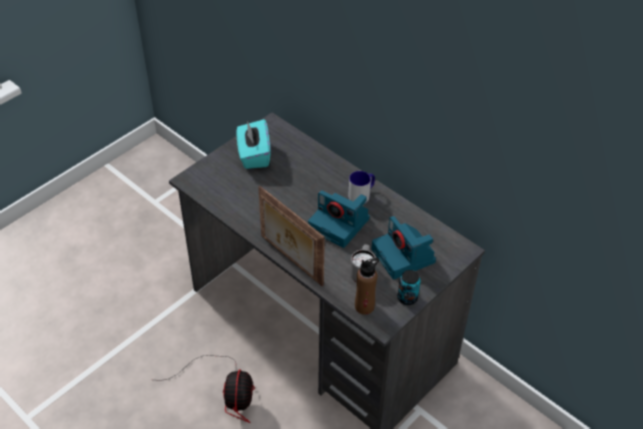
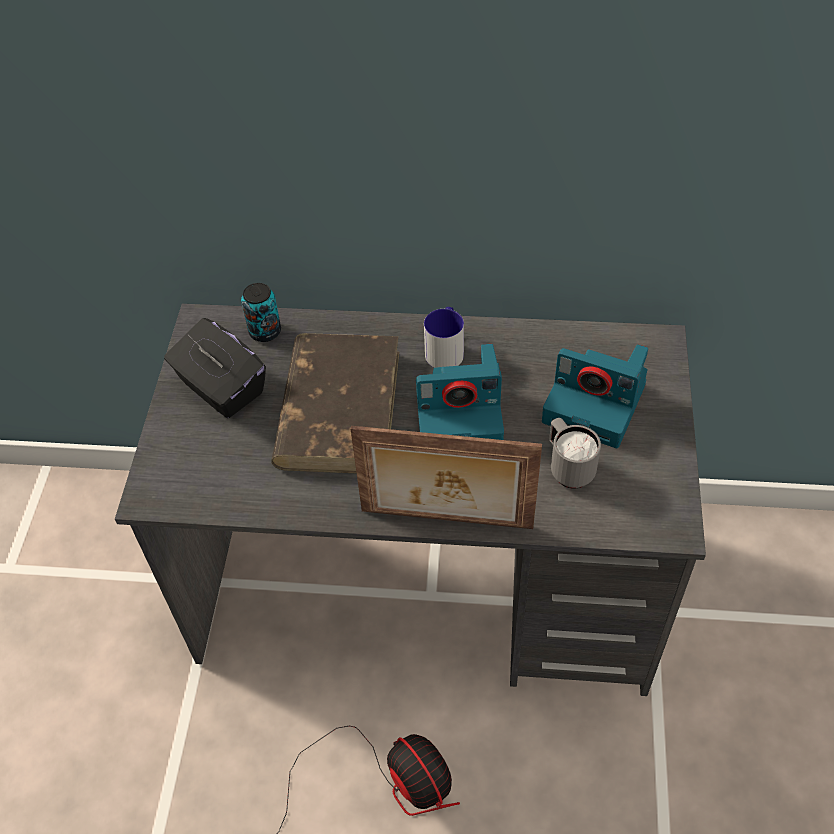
camera: 35 degrees left, 5 degrees up
(254, 155) = (221, 388): turquoise tissue box -> black tissue box
(293, 191) = (339, 407): none -> brown book
(364, 306) = (622, 517): brown bottle -> none
(407, 298) = (664, 463): can -> can (265, 331)

